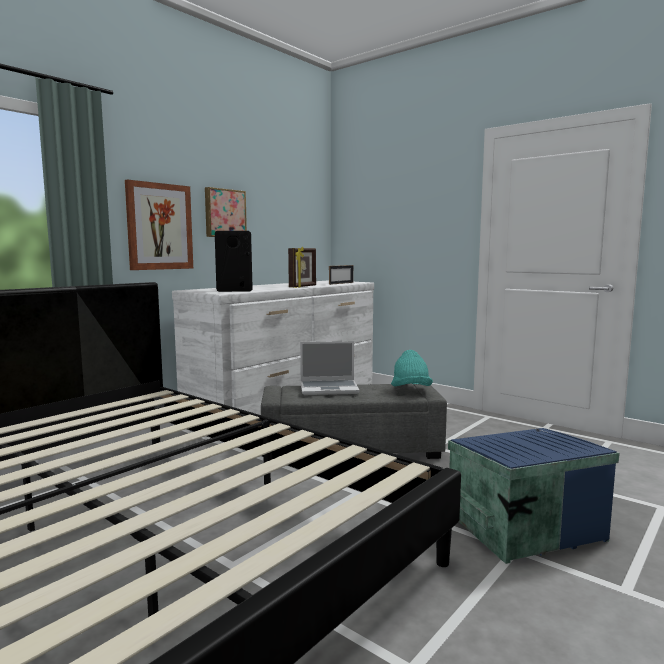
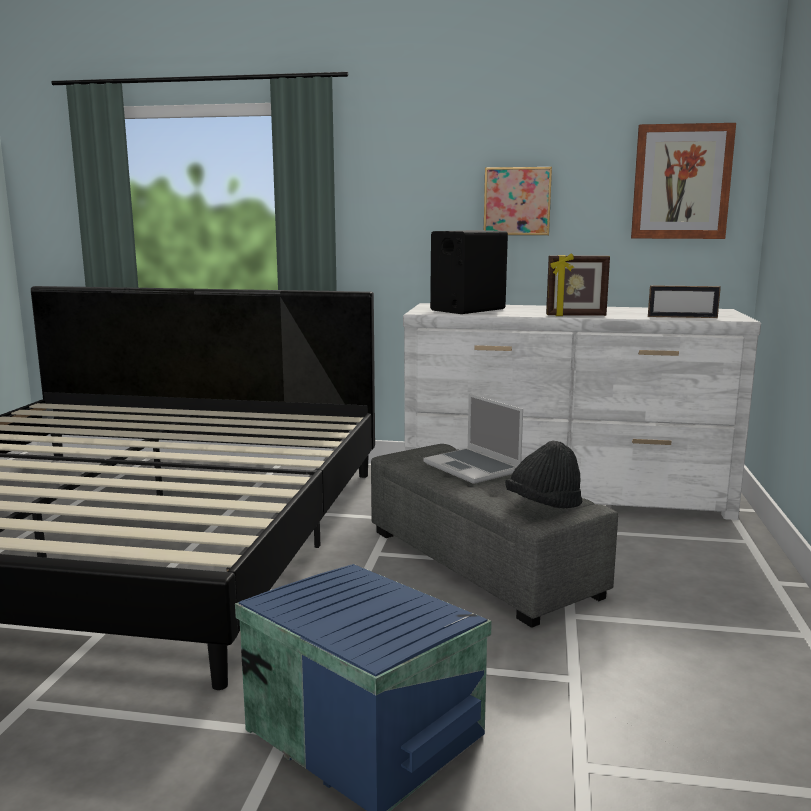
camera: 60 degrees right, 5 degrees up
(159, 226) = (414, 223): picture -> picture (681, 182)
(410, 390) = (543, 506): turquoise hat -> black hat

